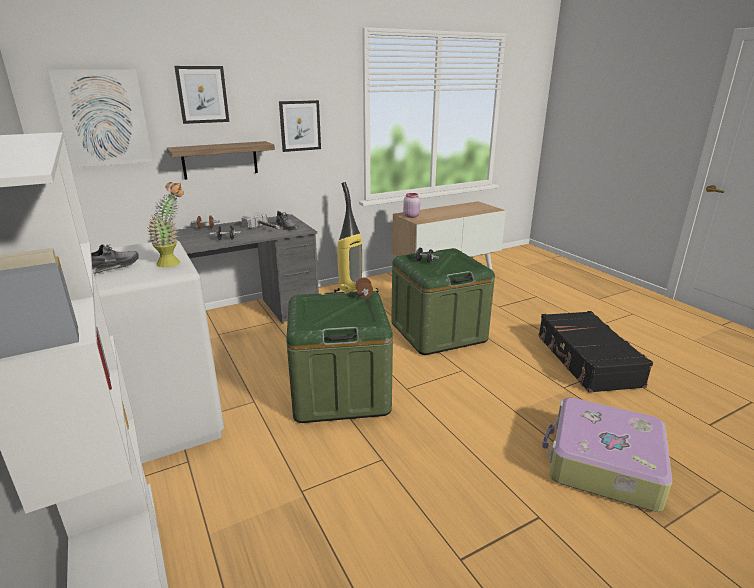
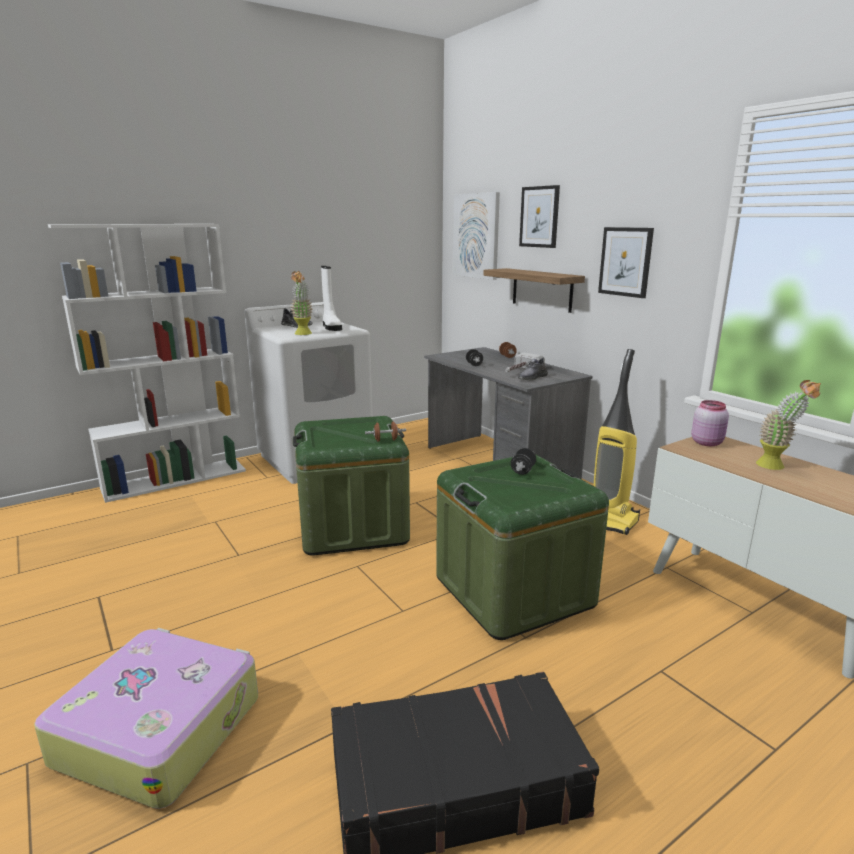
camera: 85 degrees right, 5 degrees down
(139, 252) = (331, 327): none -> white boot
(444, 212) = (777, 467): none -> potted plant

